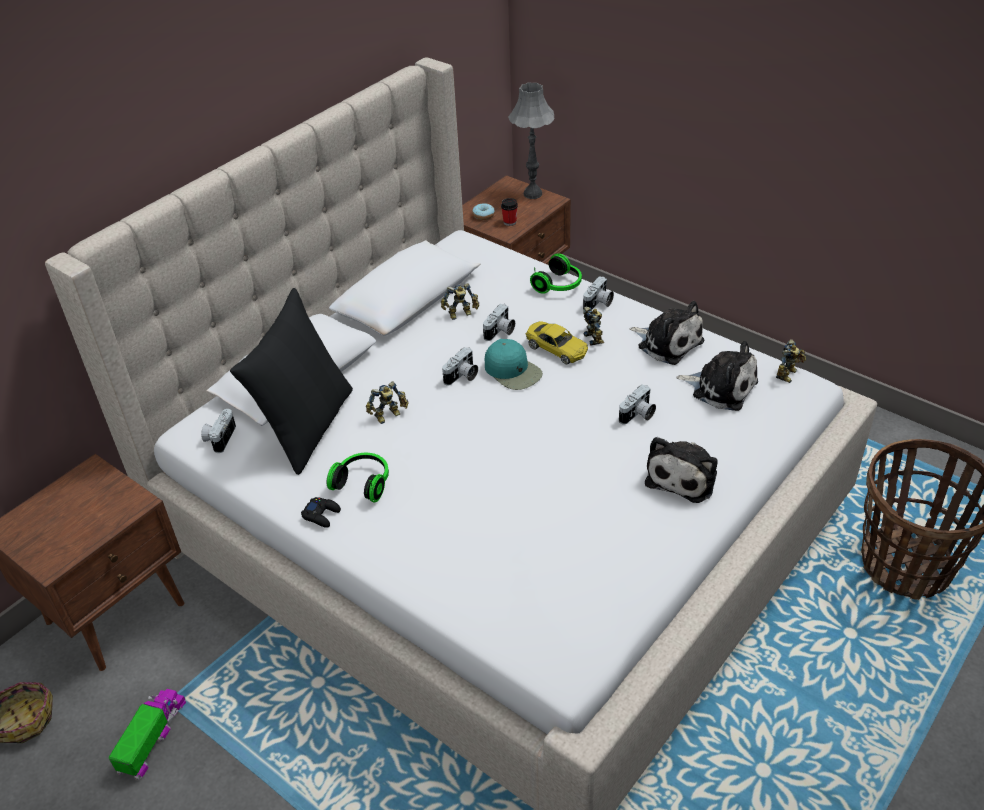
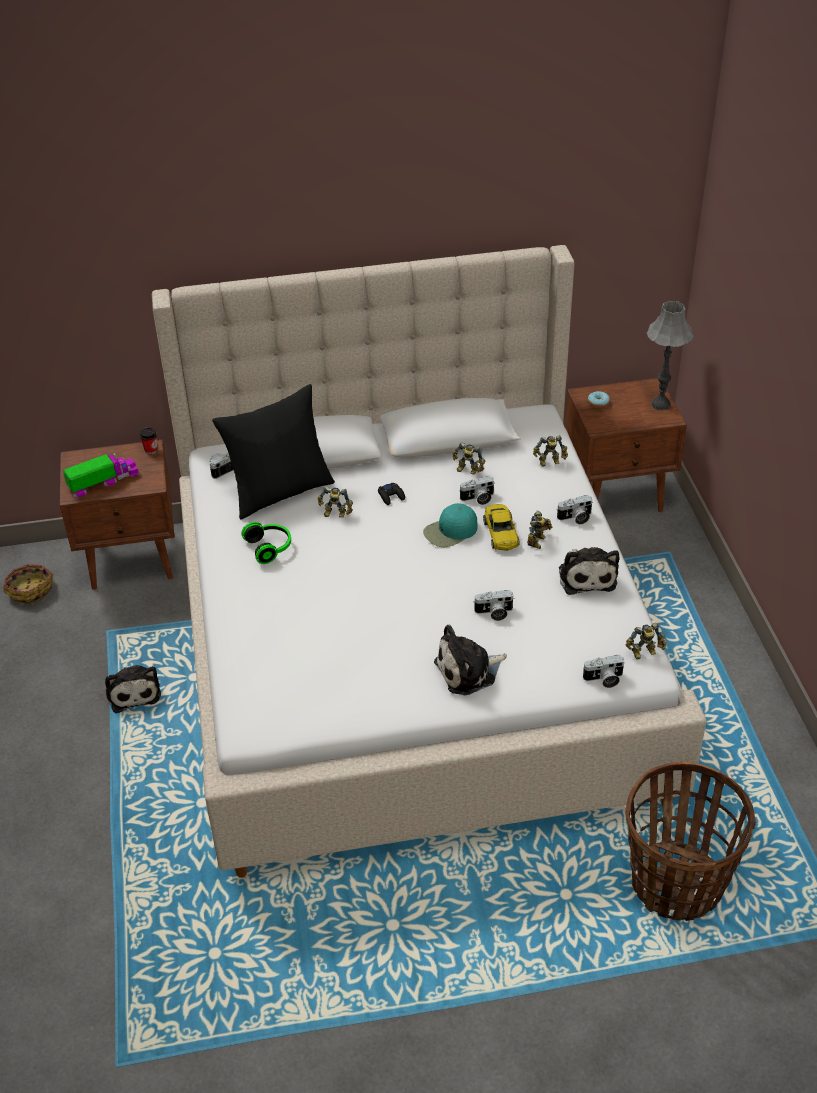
camera: 40 degrees right, 0 degrees up
(152, 737) = (80, 645): toy truck -> toy truck (103, 482)
(321, 515) = (225, 552): black game controller -> black game controller (391, 496)
(462, 376) = (413, 515): camera -> camera (604, 679)
(509, 222) = (611, 419): cup -> cup (151, 450)
(513, 371) = (450, 531): turquoise cap -> turquoise cap turned 60 degrees clockwise
(521, 272) = (550, 462): none -> toy robot
(559, 285) = (565, 488): headphones -> none
(721, 387) = (580, 630): plush toy -> plush toy (133, 692)

